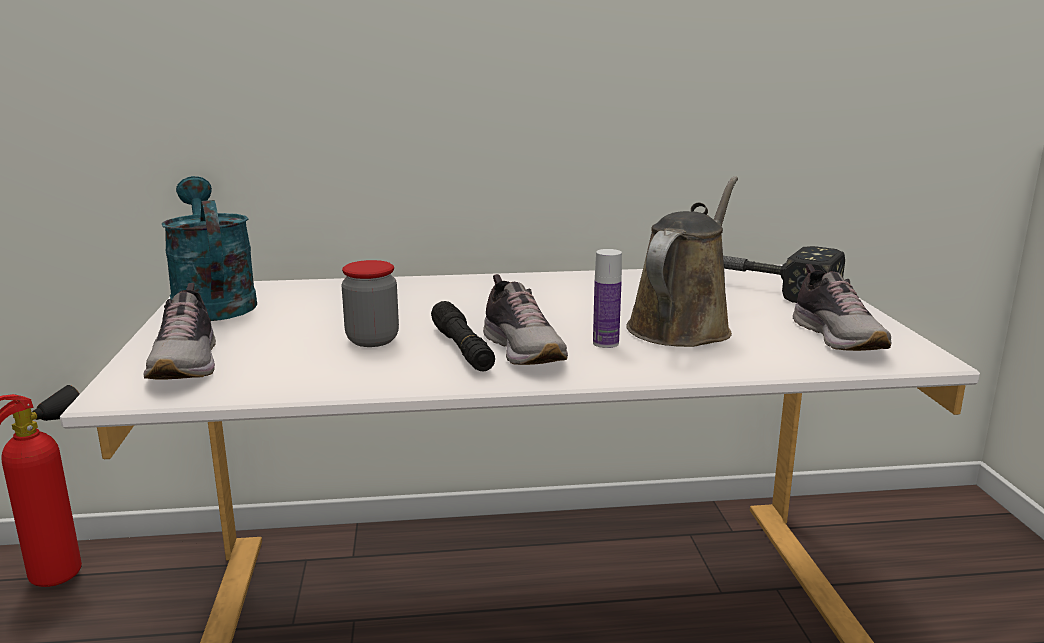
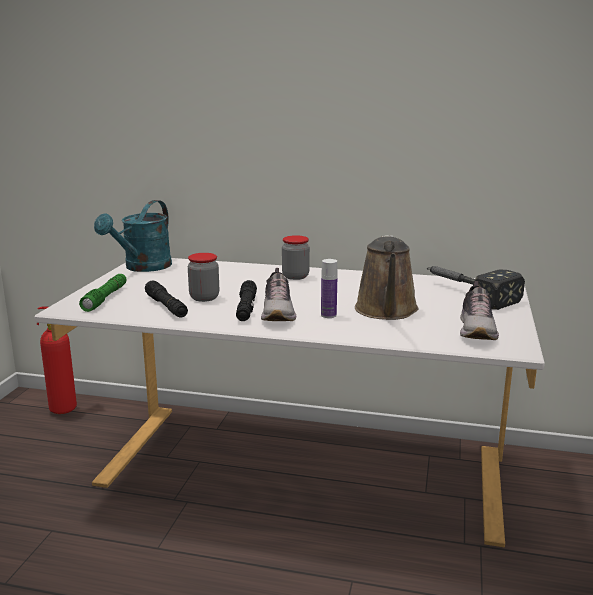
camera: 20 degrees right, 0 degrees up
(187, 363) = (105, 298): shoe -> green flashlight
(212, 302) = (143, 268): turquoise watering can -> turquoise watering can turned 150 degrees counterclockwise
(319, 364) = (166, 307): none -> black flashlight
(487, 289) = (295, 276): none -> jar
(682, 326) = (386, 311): brown watering can -> brown watering can turned 135 degrees clockwise

